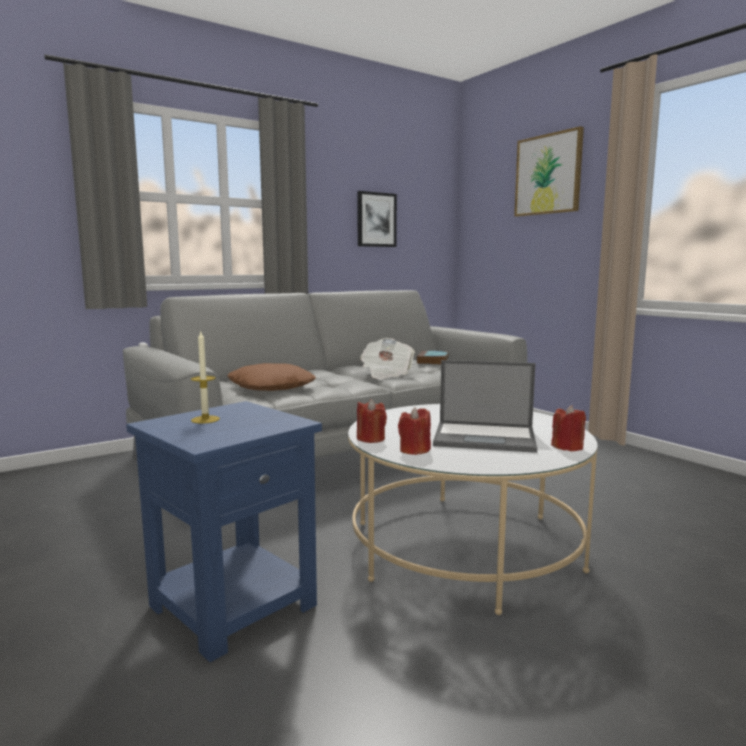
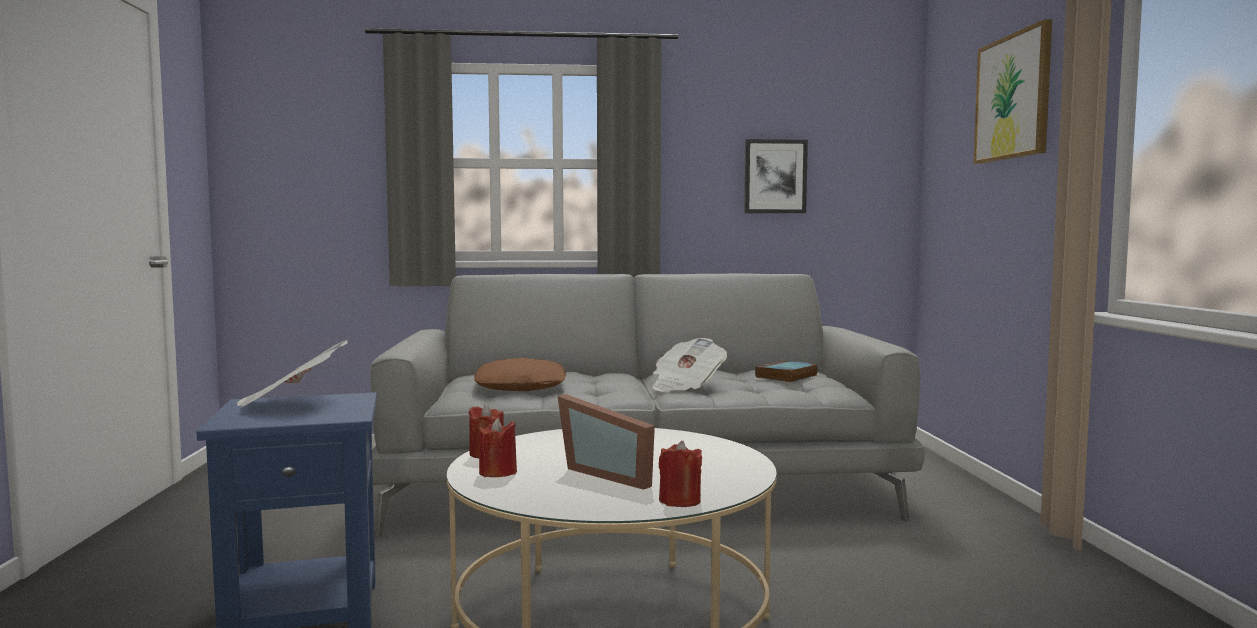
camera: 30 degrees right, 5 degrees down
(205, 419) = (290, 404): candle -> newspaper
(486, 437) = (611, 473): laptop -> picture frame

